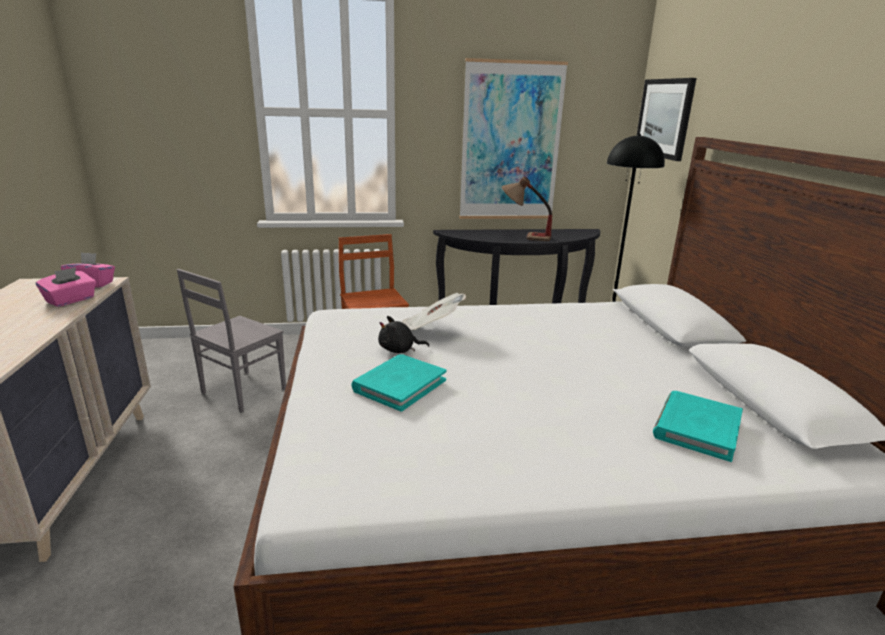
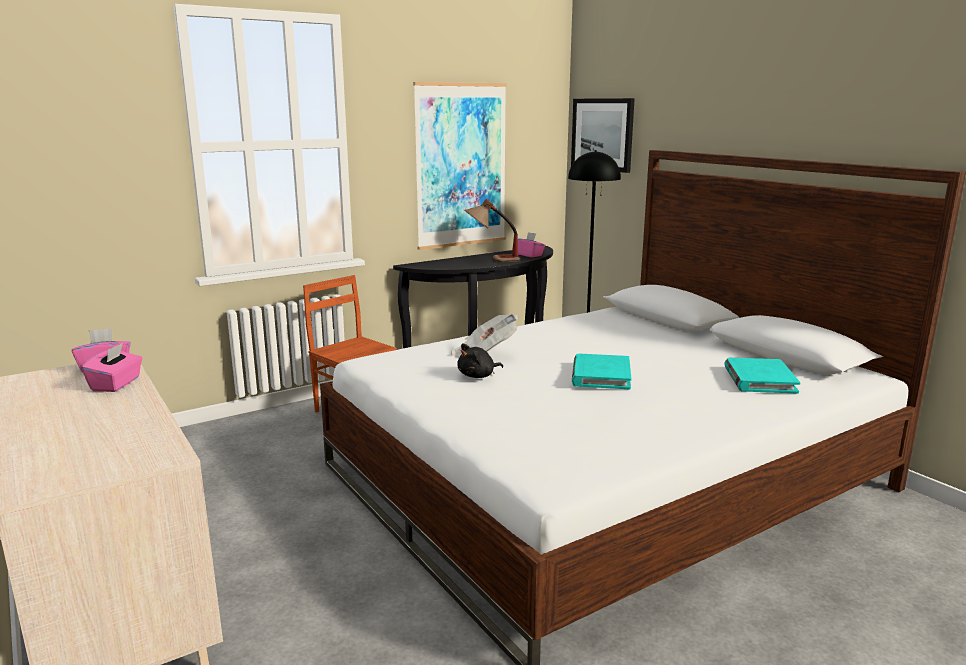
camera: 25 degrees left, 5 degrees down
(242, 391) = (247, 479): grey chair -> none
(399, 385) = (516, 400): turquoise book -> turquoise book (601, 375)
(567, 236) = (529, 255): none -> pink tissue box

